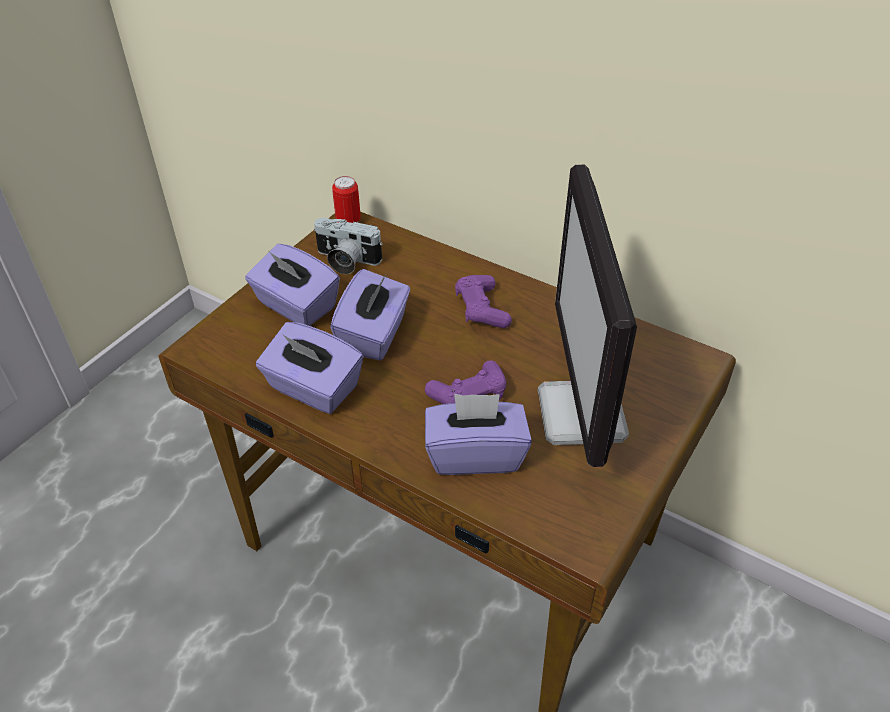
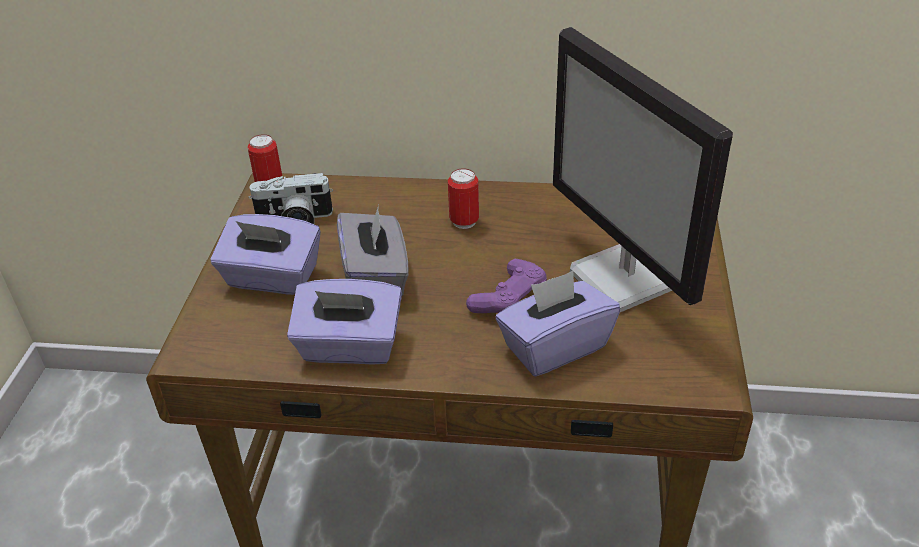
camera: 25 degrees left, 5 degrees down
(374, 335) = (376, 278): purple tissue box -> grey tissue box
(481, 309) = (464, 222): purple game controller -> can

